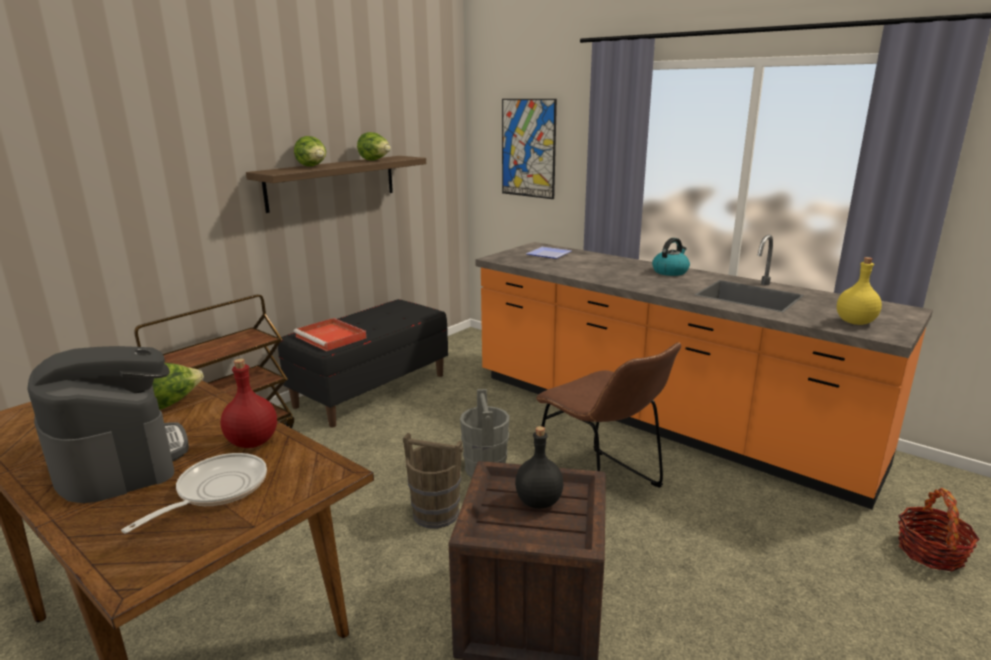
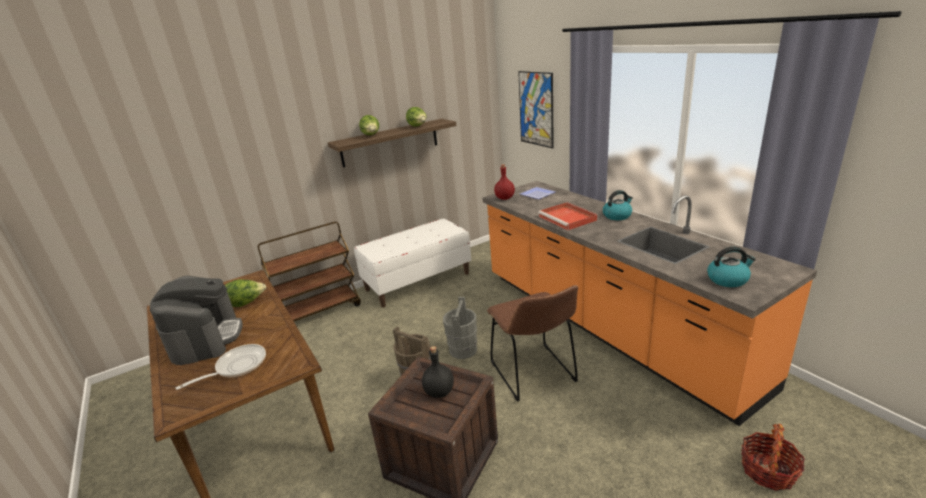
camera: 20 degrees right, 5 degrees up
(252, 442) = (272, 335): red bottle -> red bottle (504, 198)
(331, 337) = (384, 248): red tray -> red tray (568, 218)
(371, 390) = (418, 281): black bench -> white bench
(854, 322) = (727, 279): yellow bottle -> kettle

